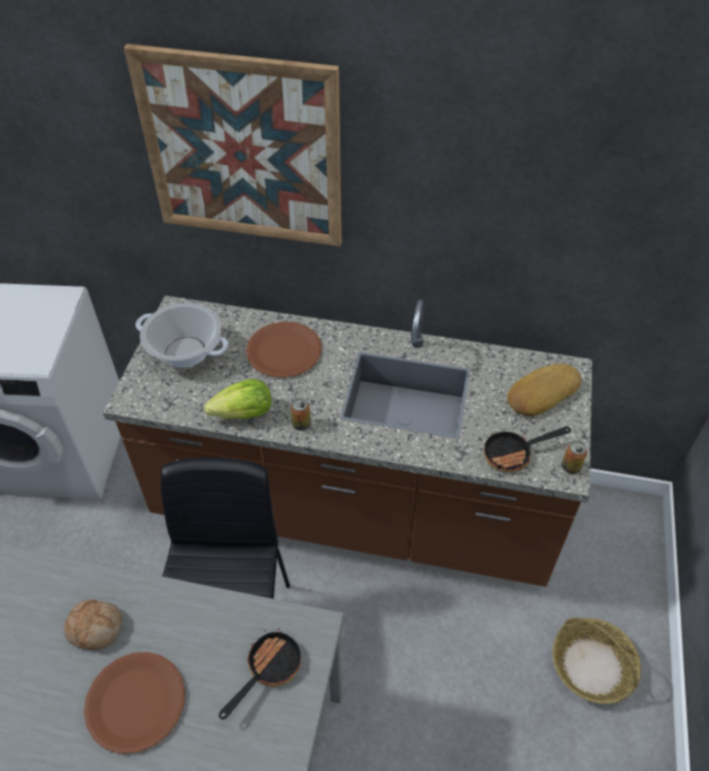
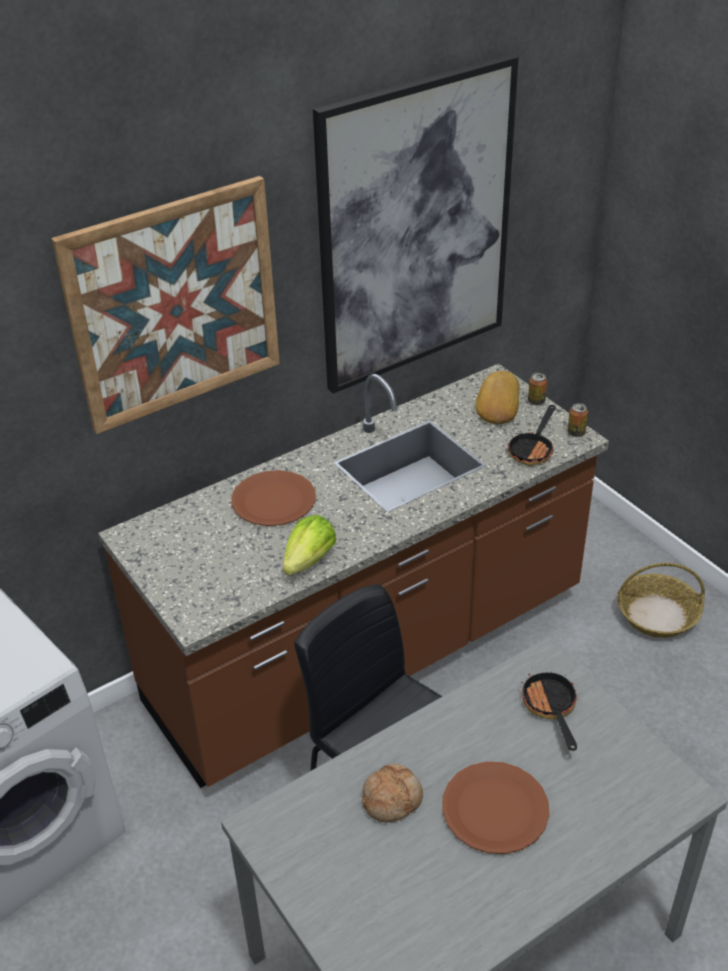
camera: 45 degrees left, 10 degrees down
(186, 351) = (188, 556): cooking pot -> none
(301, 424) = (365, 535): can -> can (536, 401)
(518, 189) = (415, 228): none -> picture

